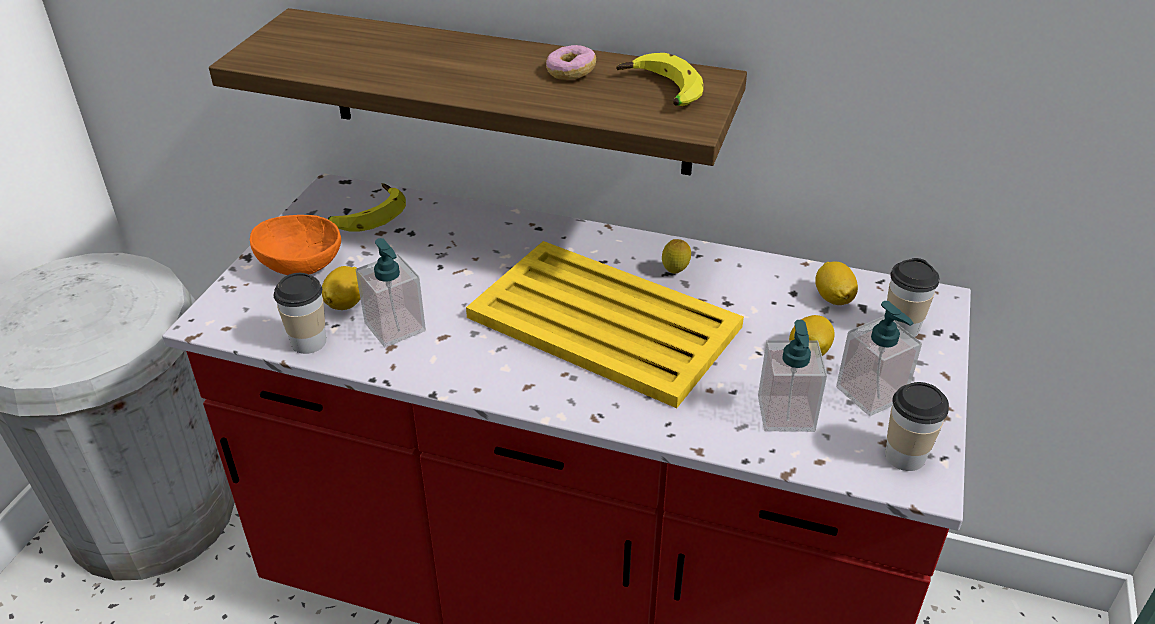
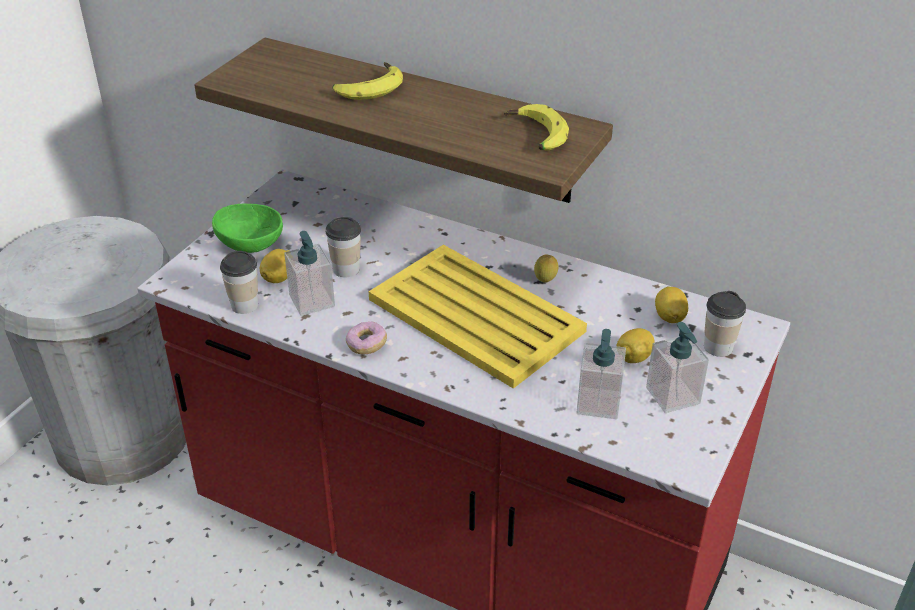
camera: 10 degrees right, 0 degrees up
(301, 264) = (250, 243): orange bowl -> green bowl
(367, 215) = (310, 209): banana -> banana (367, 88)
(571, 73) = (470, 113): donut -> donut (366, 345)
(905, 456) = (682, 446): cup -> cup (346, 269)

